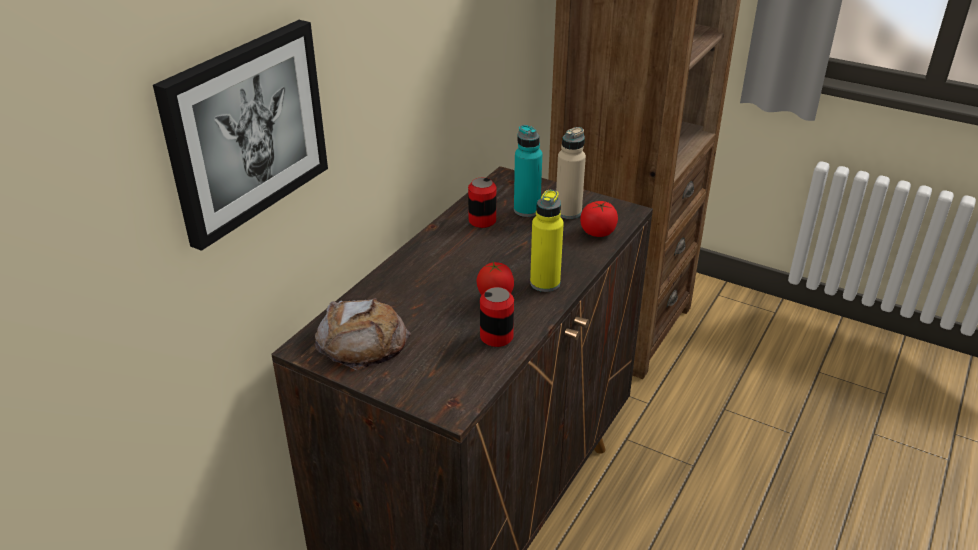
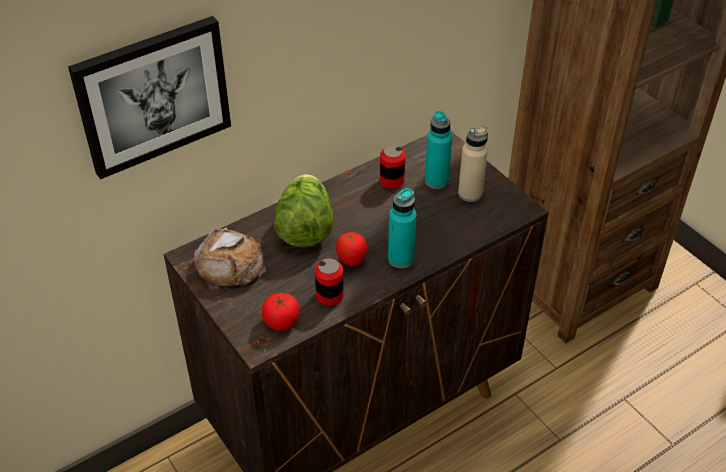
camera: 25 degrees right, 10 degrees up
(422, 284) = (305, 228): none -> lettuce
(545, 283) = (400, 259): yellow bottle -> turquoise bottle
(598, 232) = (481, 222): tomato -> tomato (281, 321)

